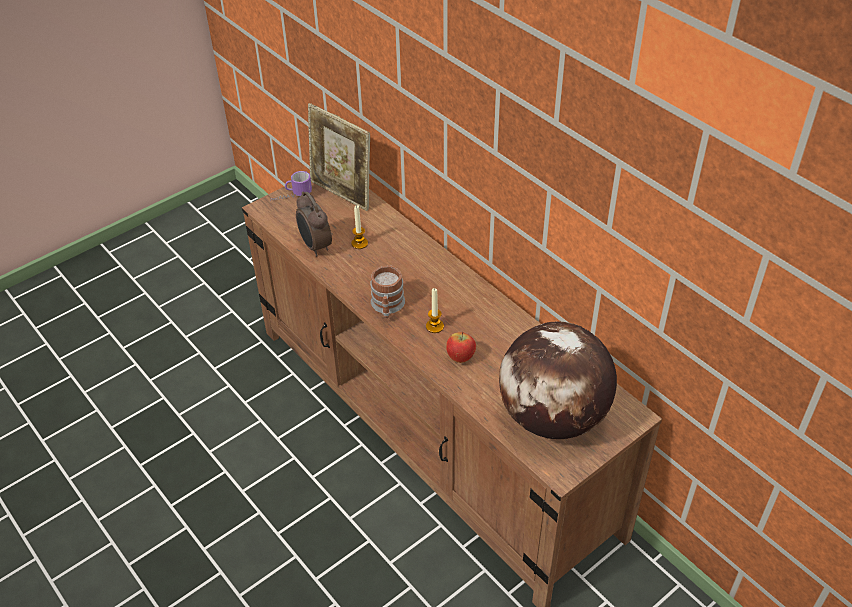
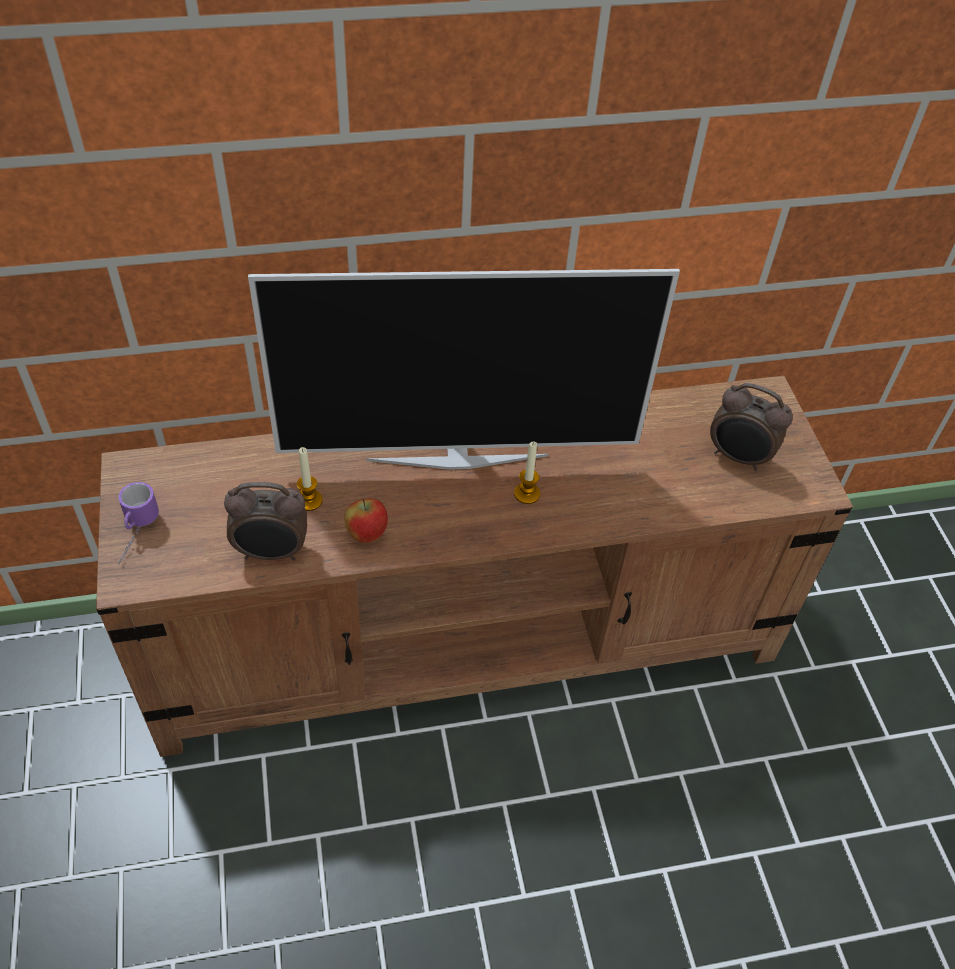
camera: 65 degrees left, 5 degrees up
(342, 194) = (185, 475): picture frame -> none
(387, 306) = (456, 525): mug -> none
(440, 285) = (457, 455): none -> television
(460, 358) = (597, 494): apple -> apple (367, 534)
(553, 417) = (738, 457): globe -> alarm clock

